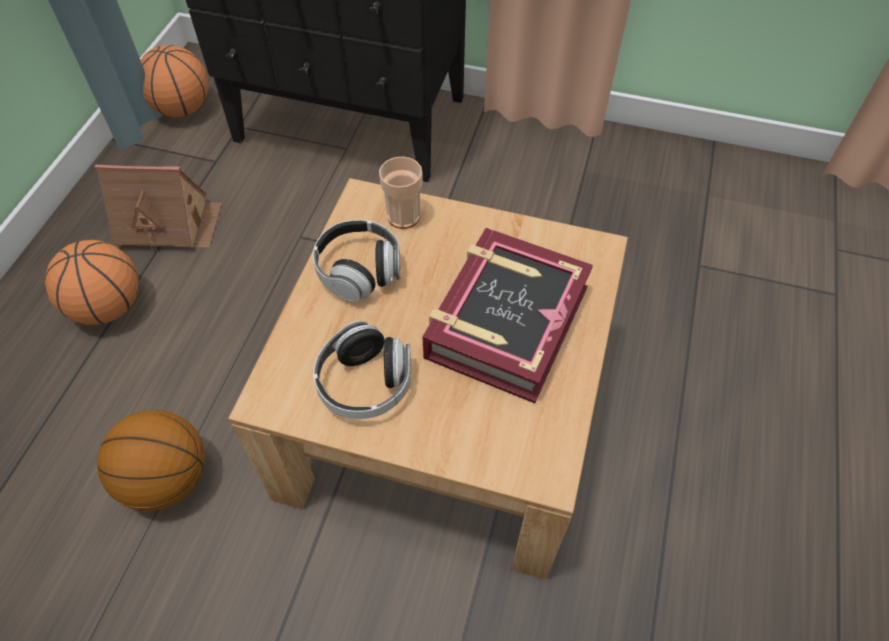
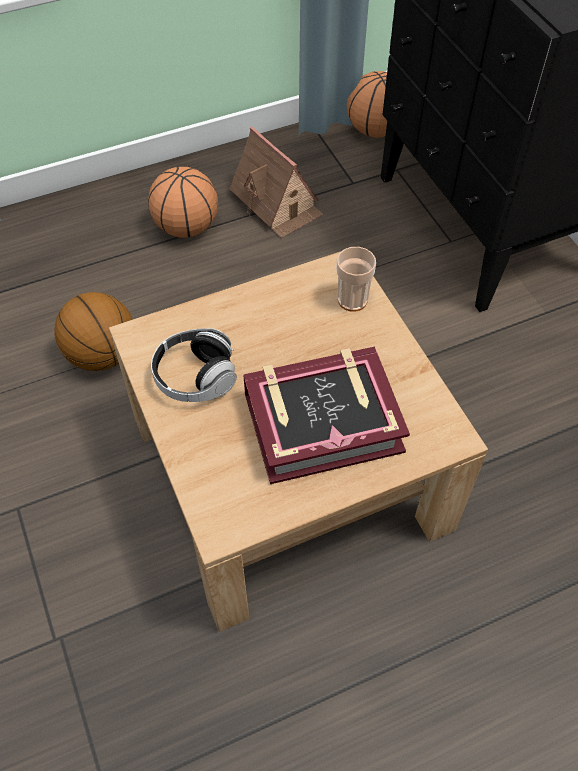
camera: 50 degrees right, 0 degrees up
(359, 271) = (280, 310): headphones -> none

